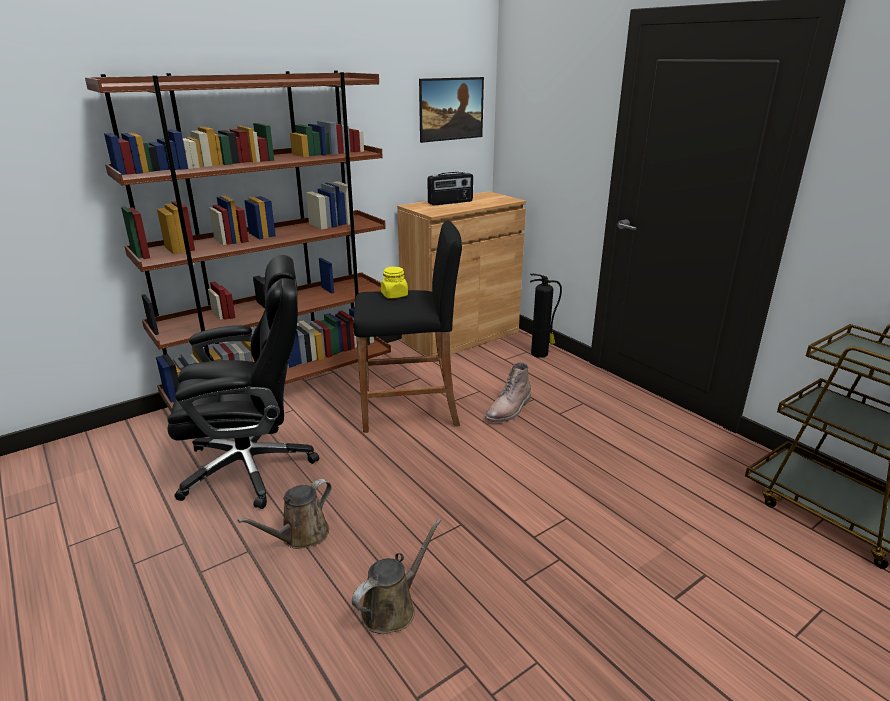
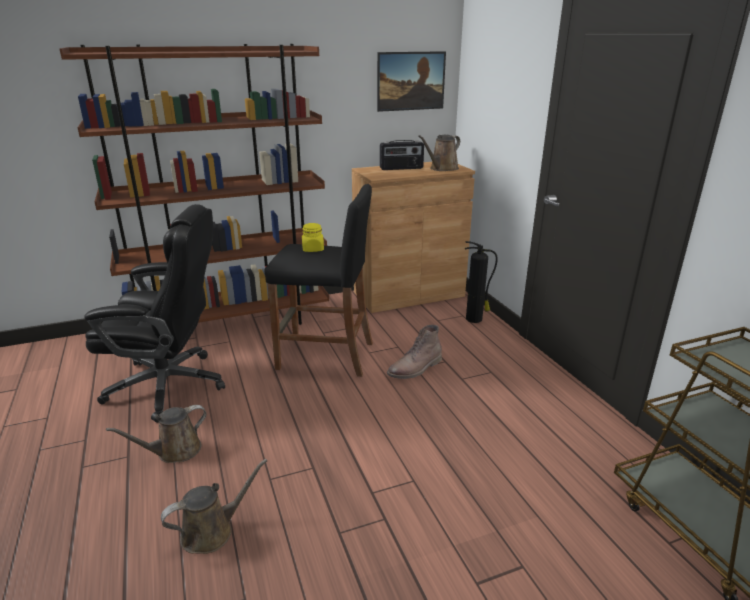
camera: 15 degrees right, 0 degrees up
(492, 200) = (442, 169): none -> brown watering can

